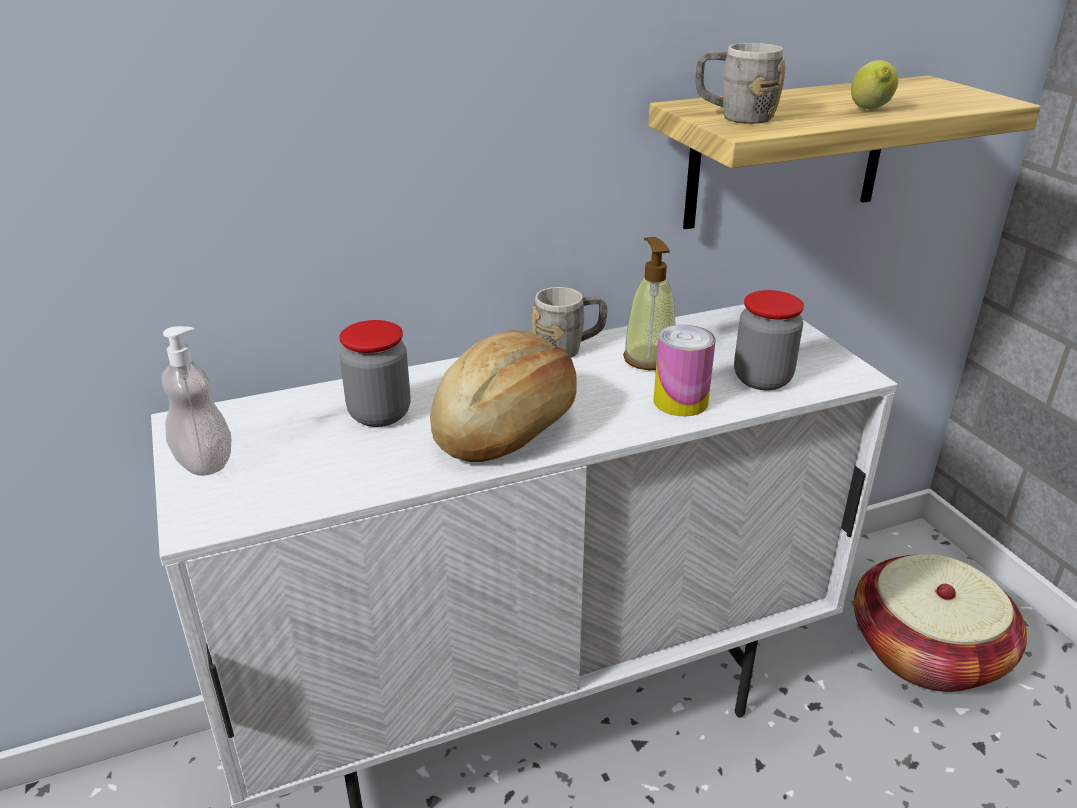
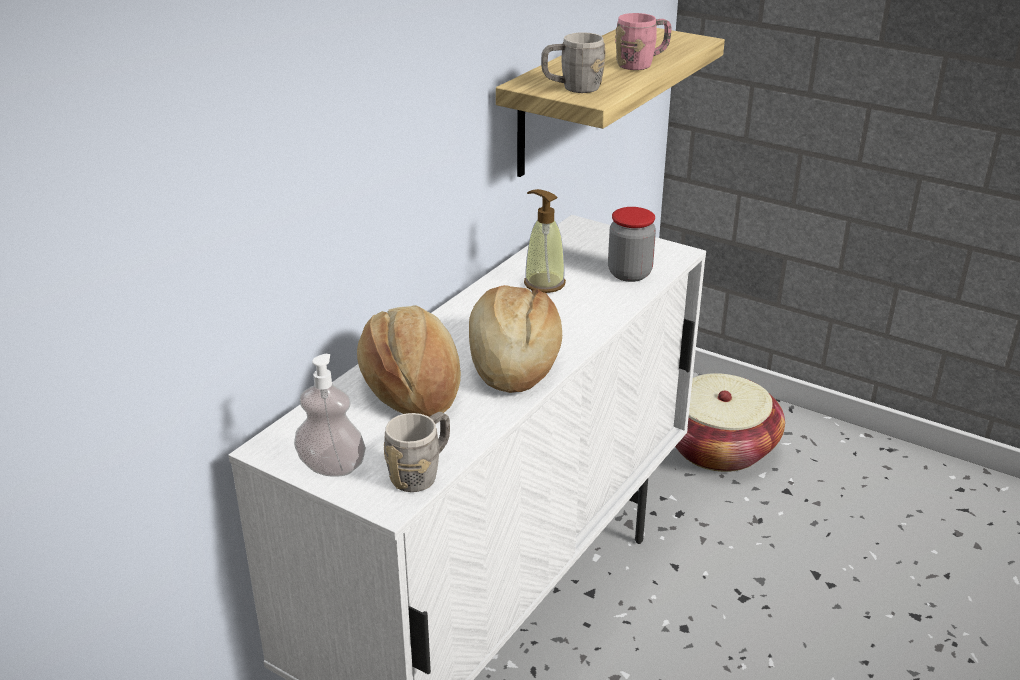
camera: 35 degrees left, 0 degrees up
(379, 414) = (412, 386): jar -> bread
(568, 349) = (482, 294): grey mug -> grey mug (421, 473)
(680, 401) = (598, 306): can -> none
(870, 110) = (641, 64): lemon -> pink mug

